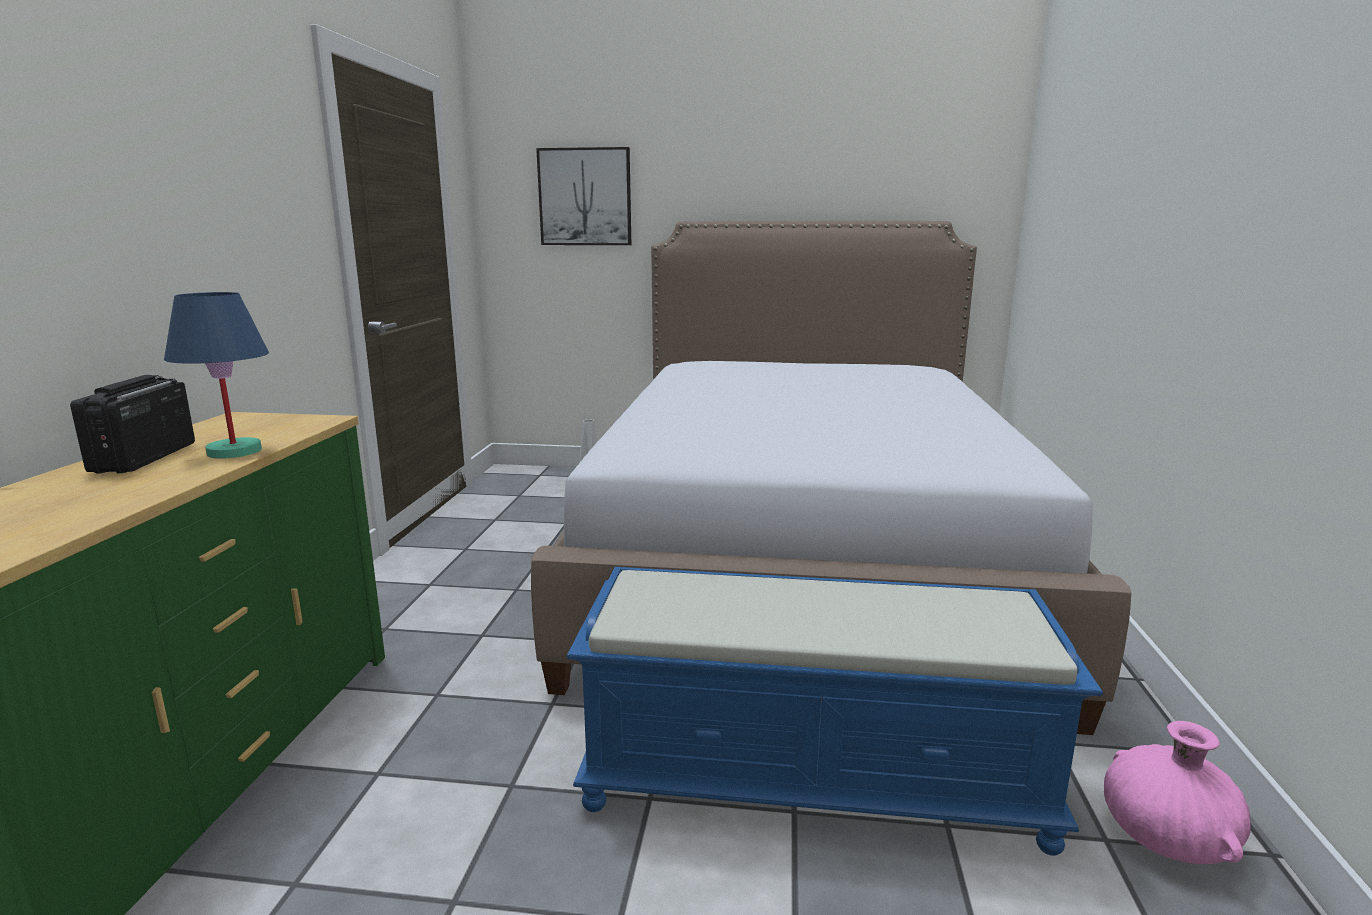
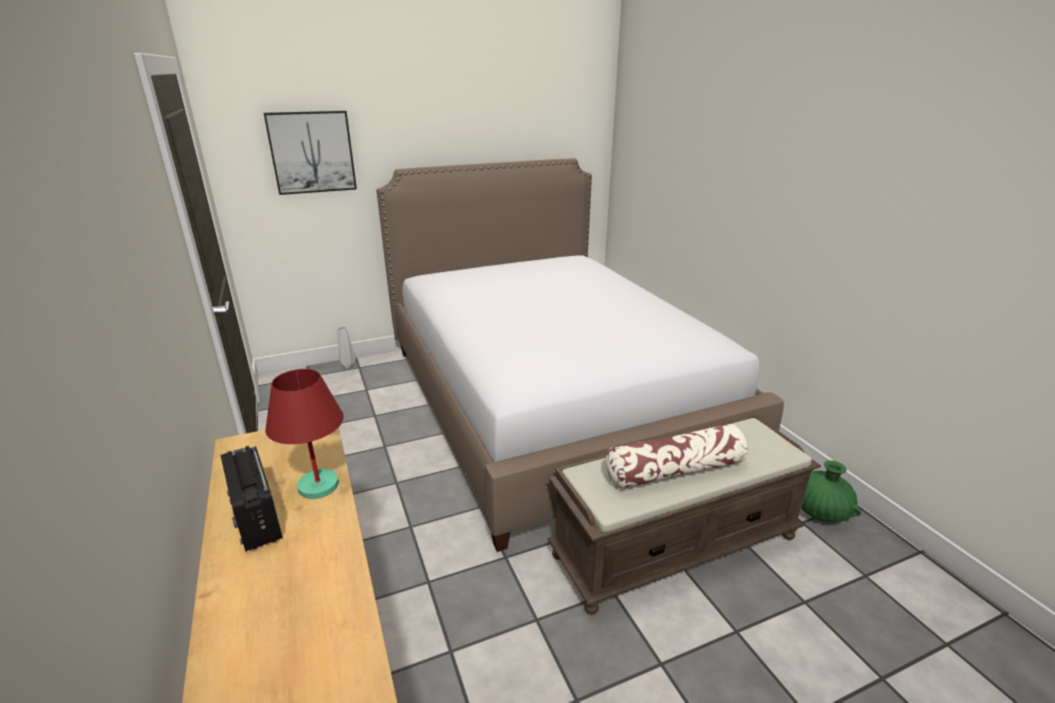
camera: 30 degrees left, 10 degrees up
(233, 451) = (317, 486): blue table lamp -> red table lamp
(785, 612) = (675, 470): none -> pillow
(814, 779) = (675, 544): blue bench -> brown bench
(1166, 838) = (819, 511): pink vase -> green vase

